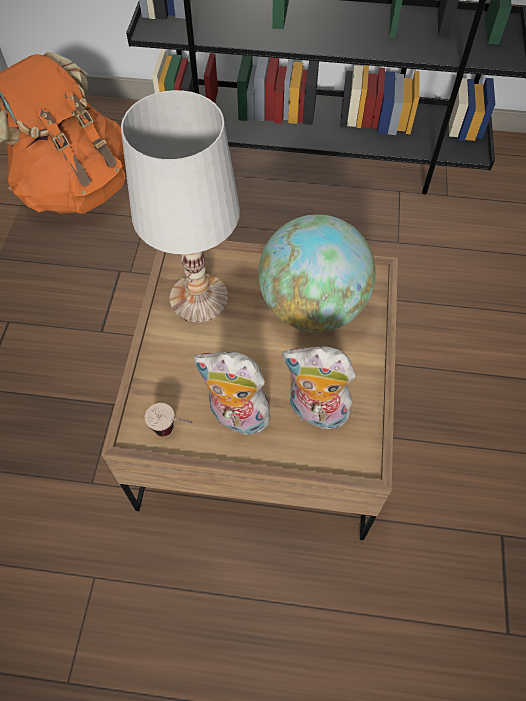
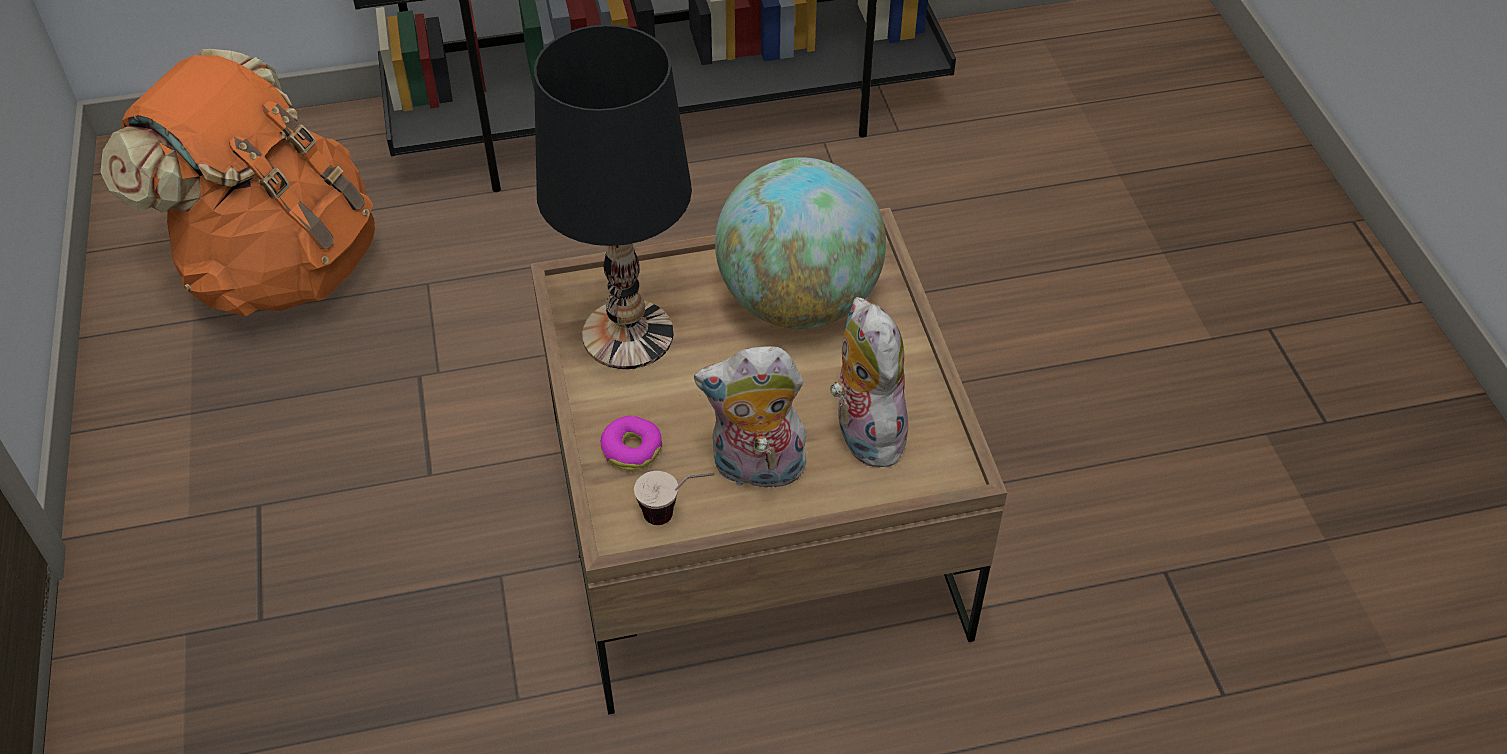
camera: 20 degrees left, 10 degrees down
(167, 377) = (632, 449): none -> donut
(199, 299) = (628, 335): white table lamp -> black table lamp
(315, 412) = (863, 432): plush toy -> plush toy turned 75 degrees clockwise

